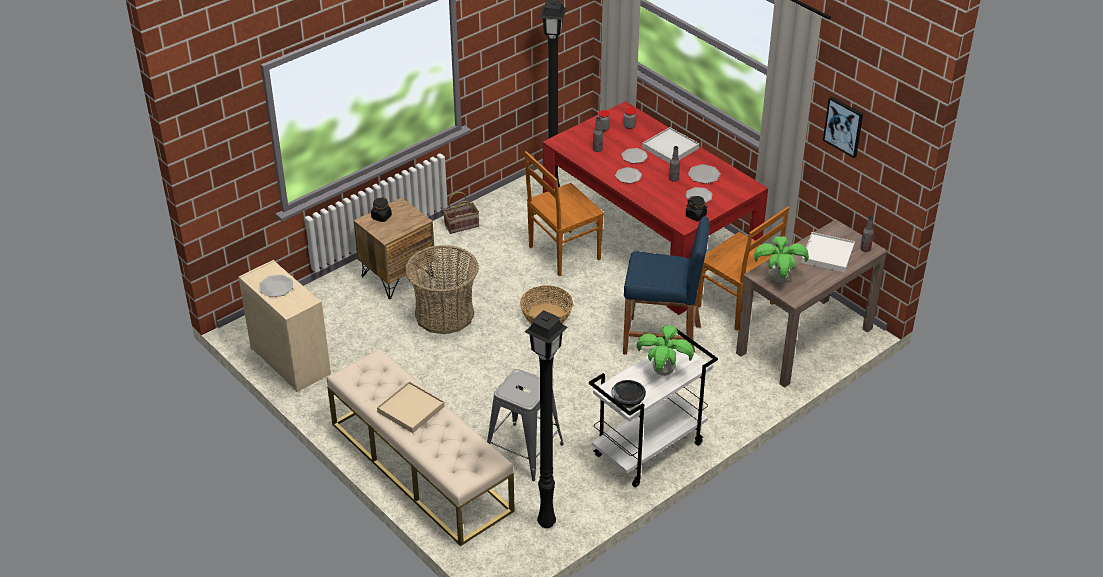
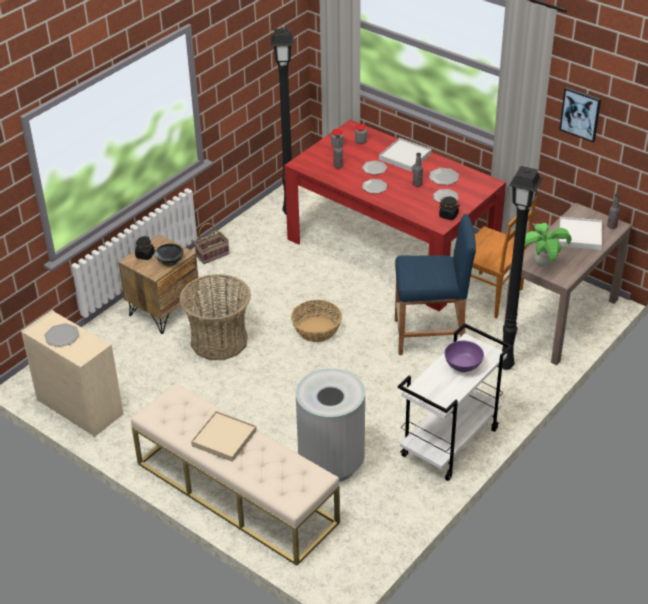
camera: 10 degrees left, 0 degrees up
(523, 452) = (331, 463): grey stool -> grey trash can
(545, 523) = (372, 529): black floor lamp -> black floor lamp (504, 366)
(562, 253) = (315, 269): brown chair -> none
(628, 401) = (439, 399): black bowl -> black bowl (170, 261)
(663, 371) = (462, 366): potted plant -> purple bowl

